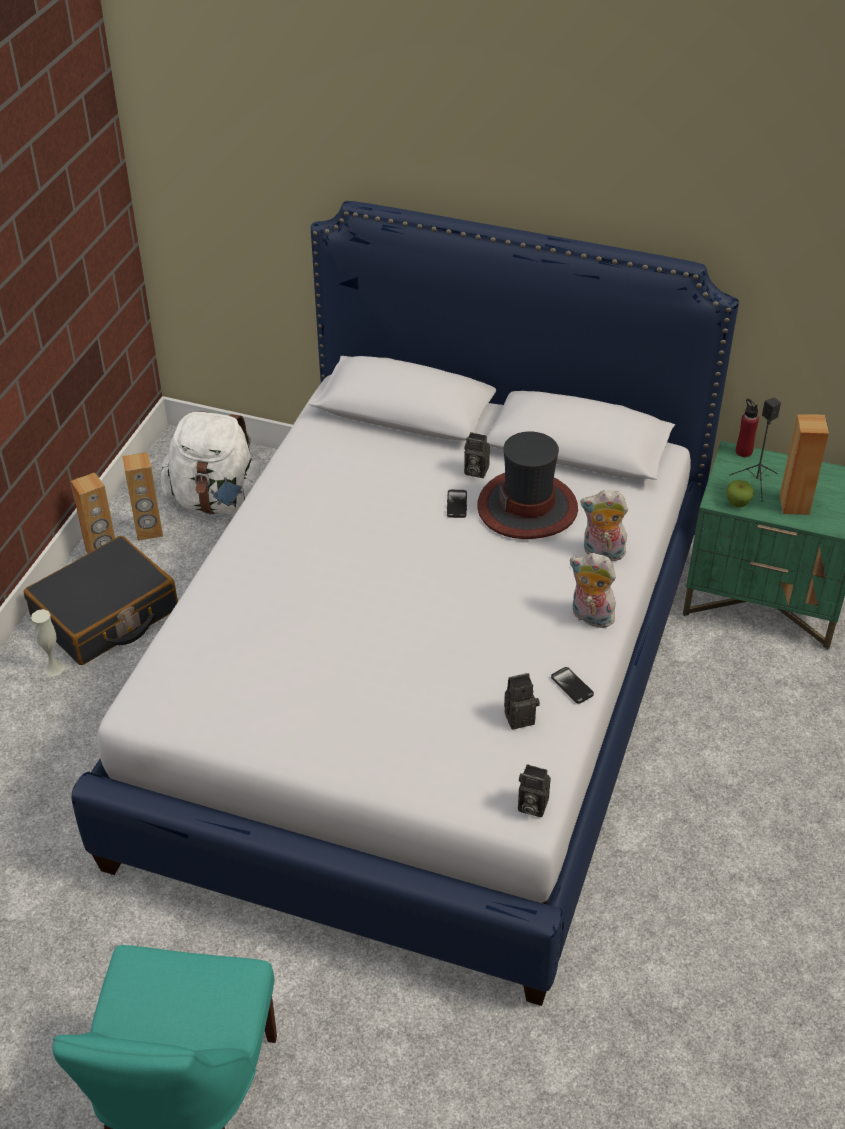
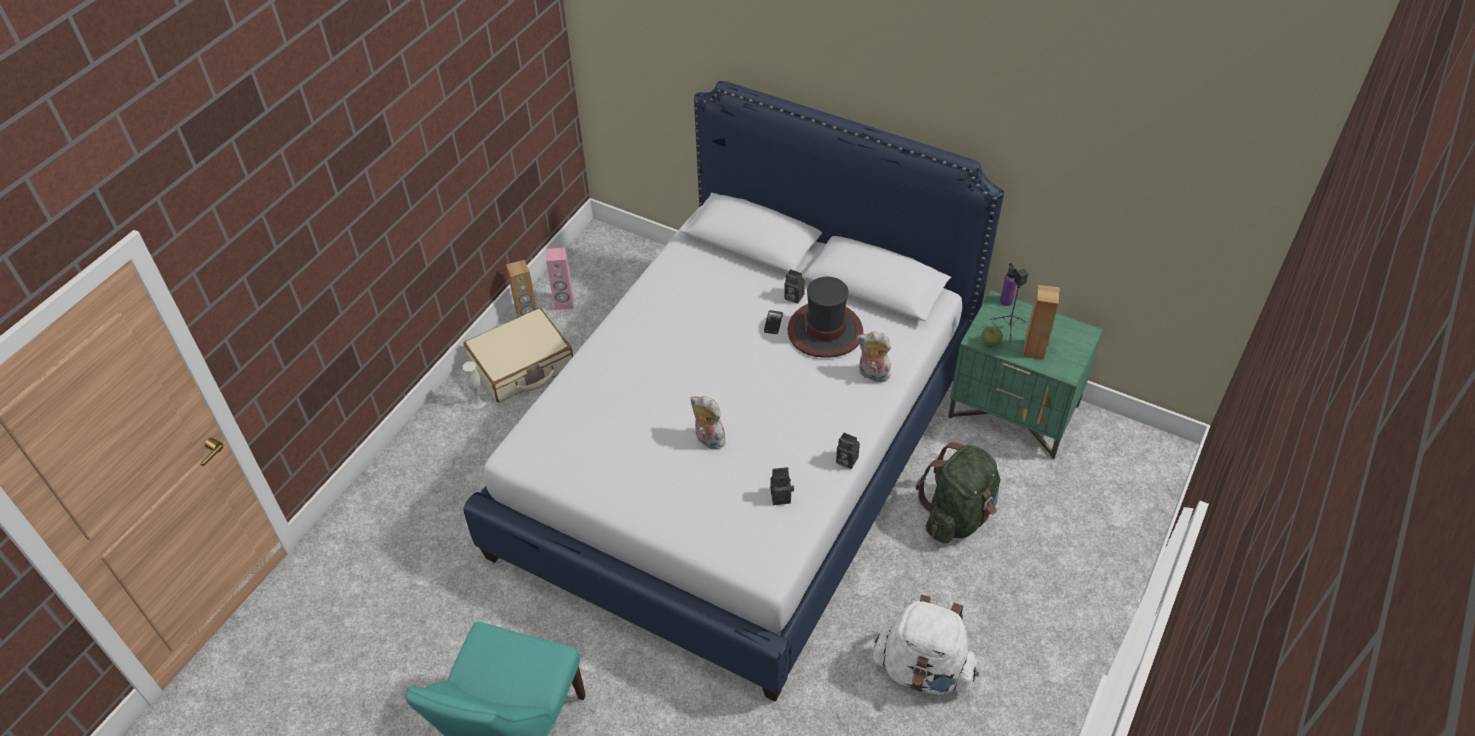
camera: 10 degrees right, 5 degrees up
(105, 615) = (522, 365): black suitcase -> beige suitcase
(149, 531) = (564, 303): brown speaker -> pink speaker
(217, 501) = (618, 285): white backpack -> white backpack (923, 670)
(530, 806) = (773, 565): camera -> camera (845, 460)
(572, 686) = (824, 477): phone -> none
(590, 617) = (851, 425): plush toy -> plush toy (707, 440)
(725, 733) = (957, 515): none -> green backpack
(743, 451) = (1006, 301): red bottle -> purple bottle

